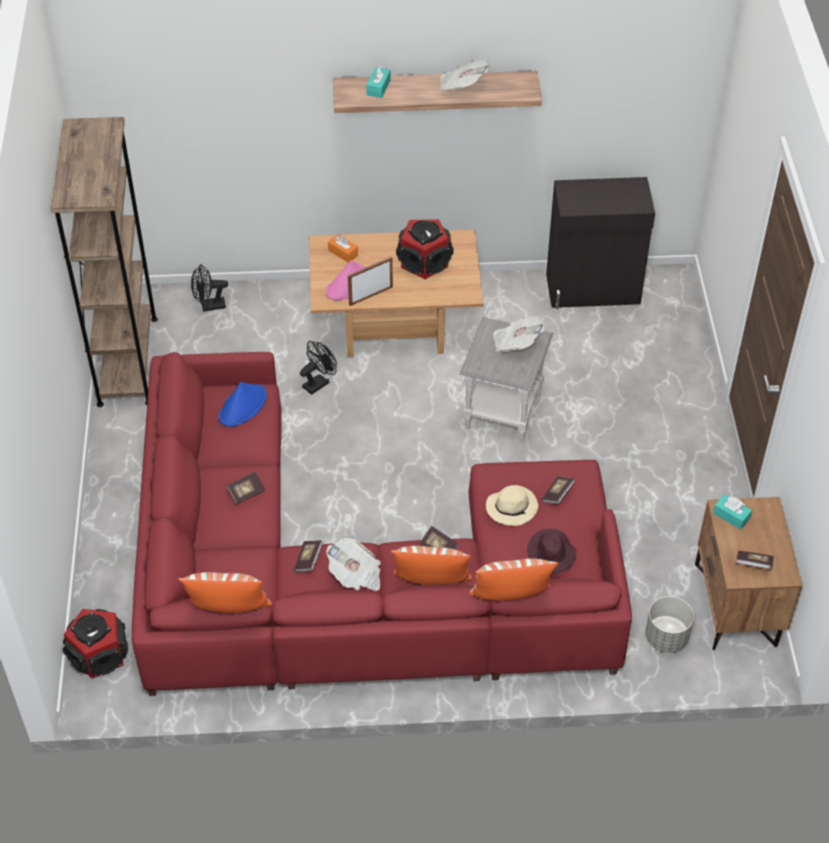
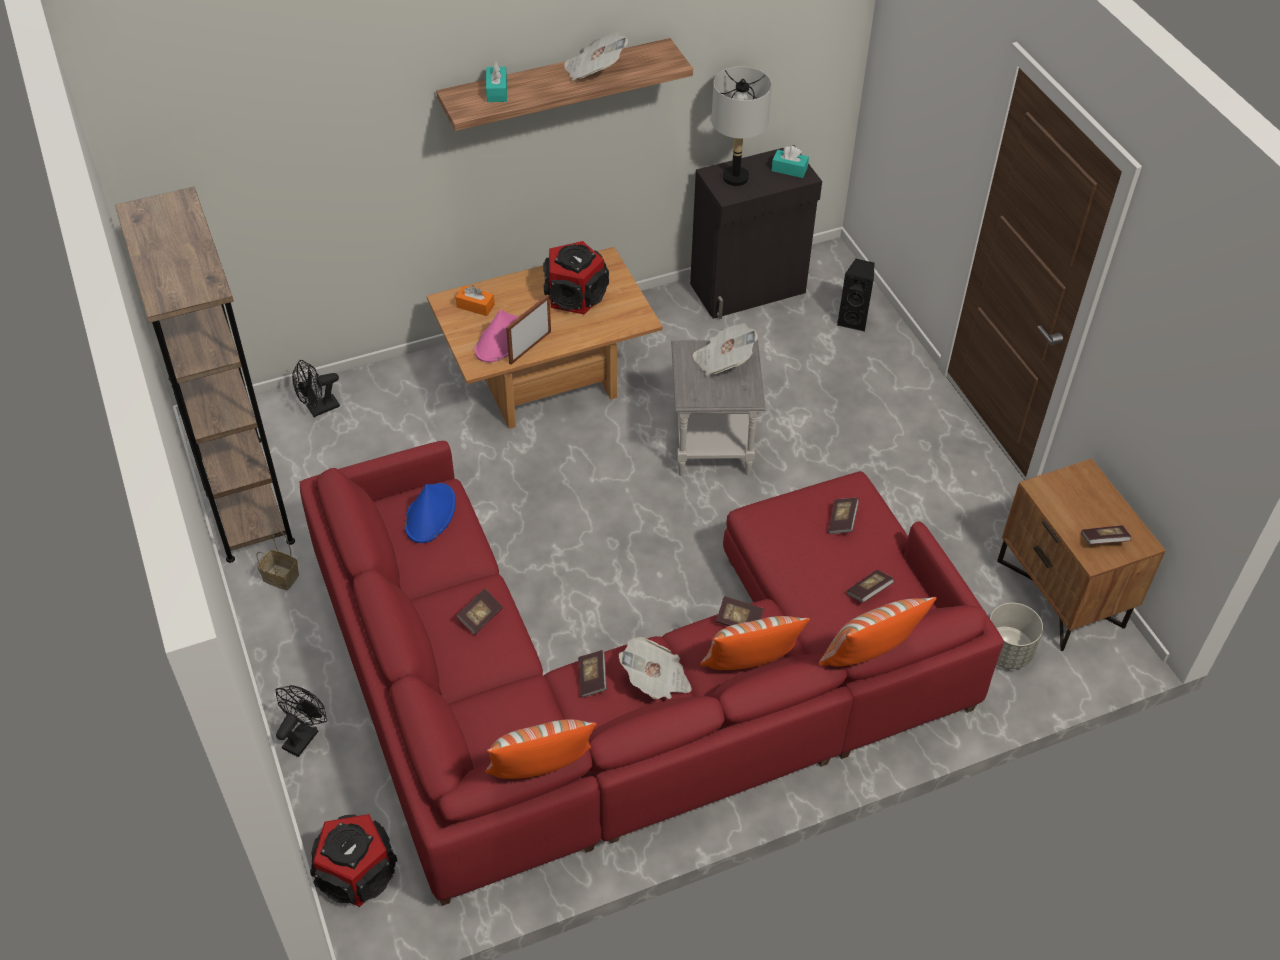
camera: 20 degrees left, 0 degrees up
(130, 427) = (279, 577): none -> basket
(319, 382) = (488, 466): black fan -> black fan (303, 735)
(512, 507) = (799, 549): beige hat -> none
(551, 554) = (869, 591): purple hat -> book
(583, 194) = (735, 177): none -> grey table lamp
(670, 337) = (853, 320): none -> black speaker
(731, 516) = (1053, 493): turquoise tissue box -> turquoise tissue box (789, 169)

